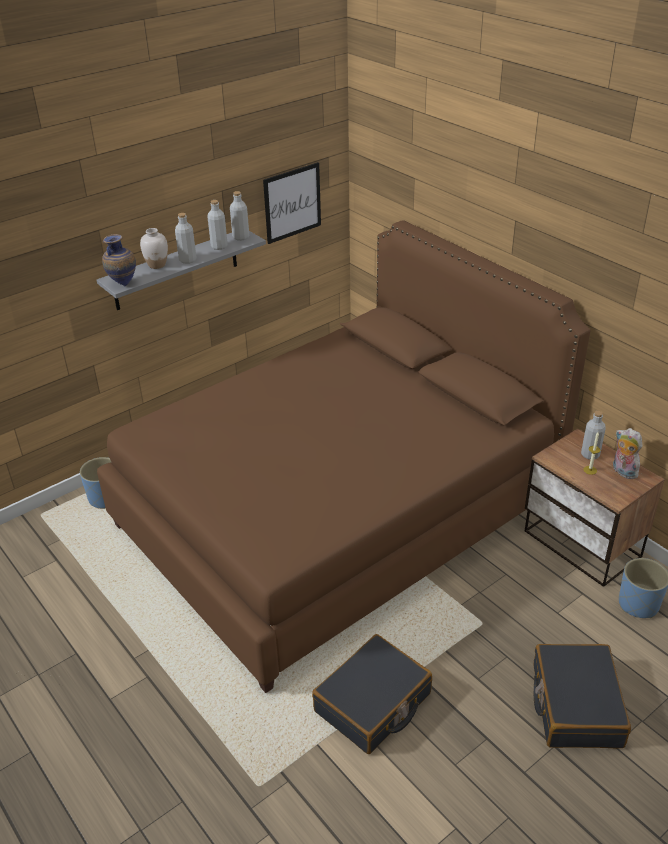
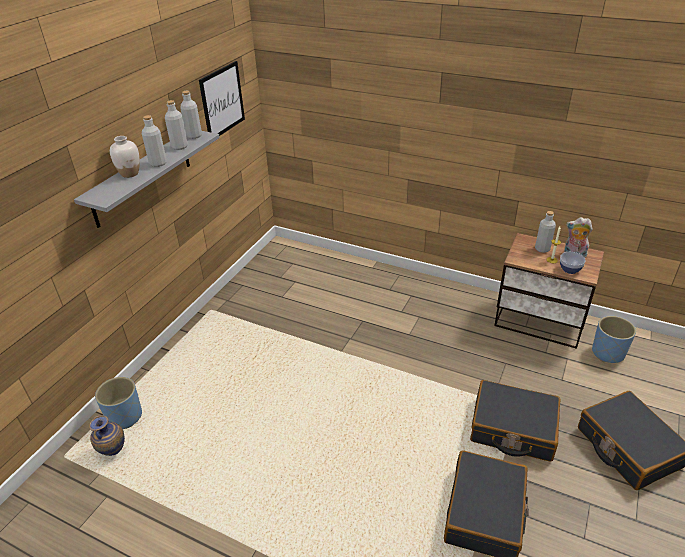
camera: 25 degrees left, 0 degrees up
(123, 284) = (107, 197): vase -> vase (113, 452)
(336, 513) = (345, 359): brown bed -> none
(461, 640) = (513, 429): none -> black suitcase
(601, 487) = (569, 269): none -> bowl

